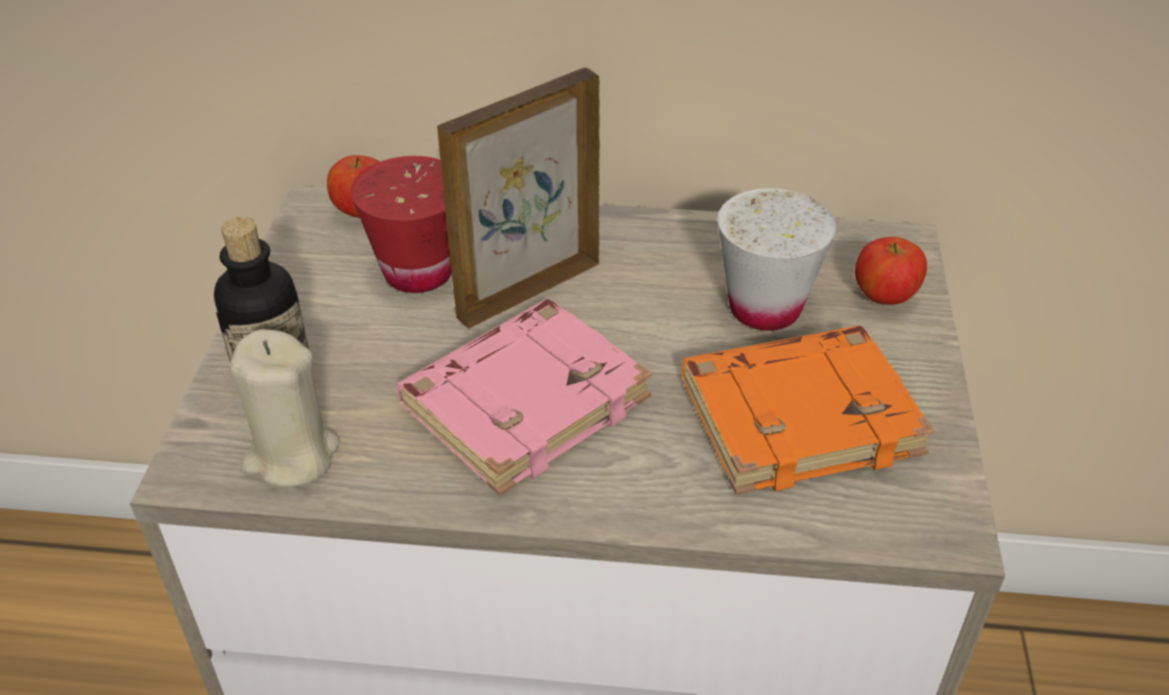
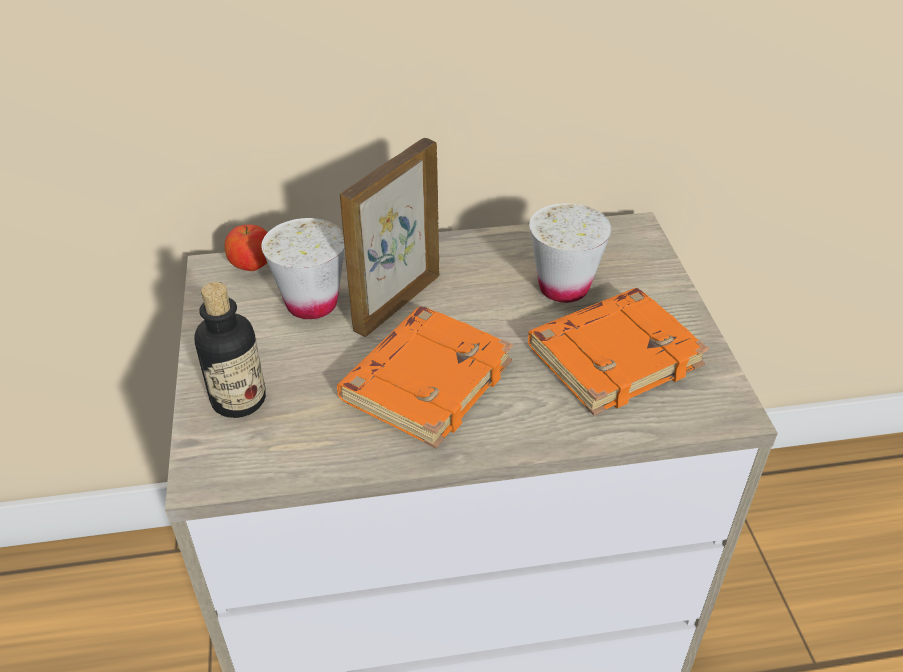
camera: 15 degrees left, 0 degrees up
(291, 456) = (273, 451): beige candle -> none
(418, 273) = (312, 304): red cup -> white cup
(525, 401) = (426, 381): pink book -> orange book
(884, 298) = (638, 266): apple -> none

